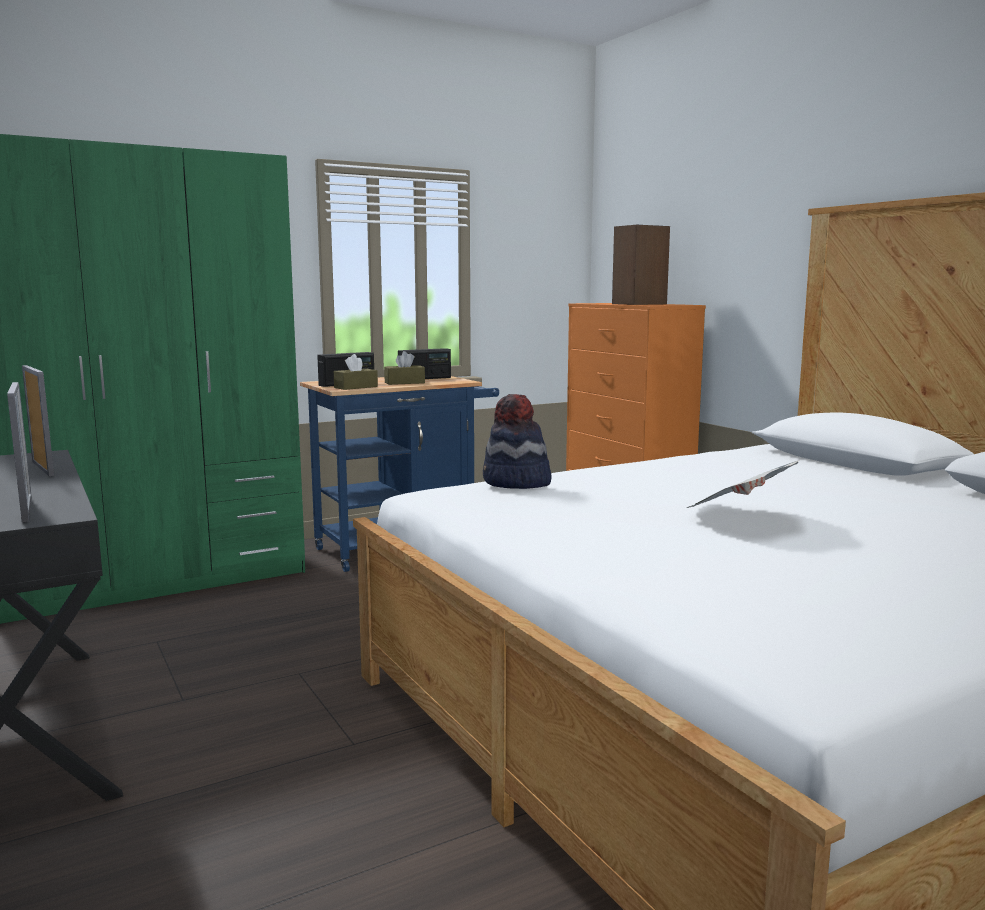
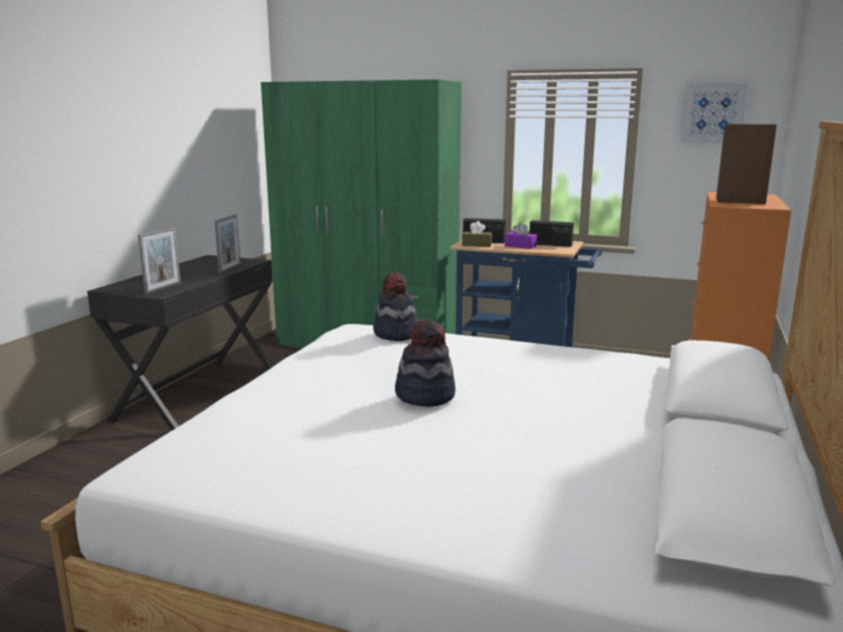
camera: 50 degrees right, 5 degrees up
(404, 383) = (520, 246): brown tissue box -> purple tissue box
(535, 224) = (713, 113): none -> picture
(739, 514) = (425, 395): newspaper -> hat

